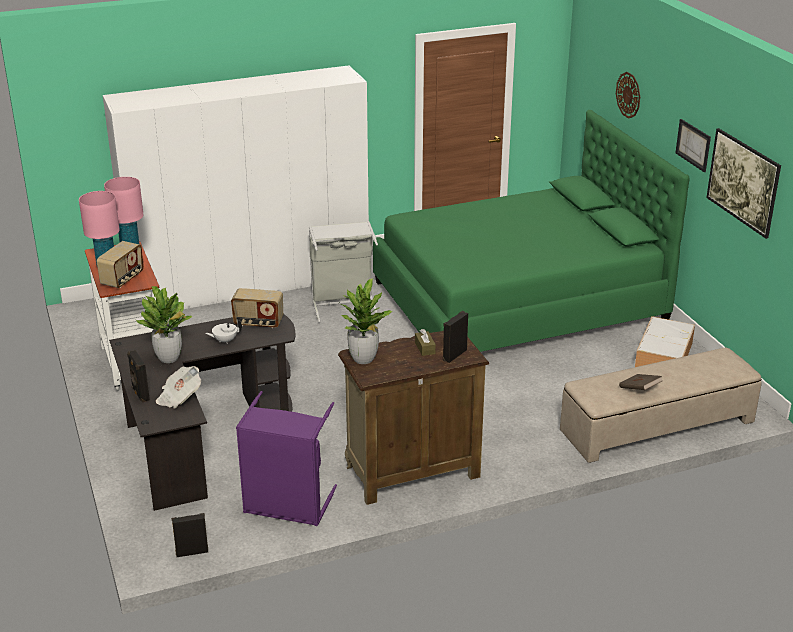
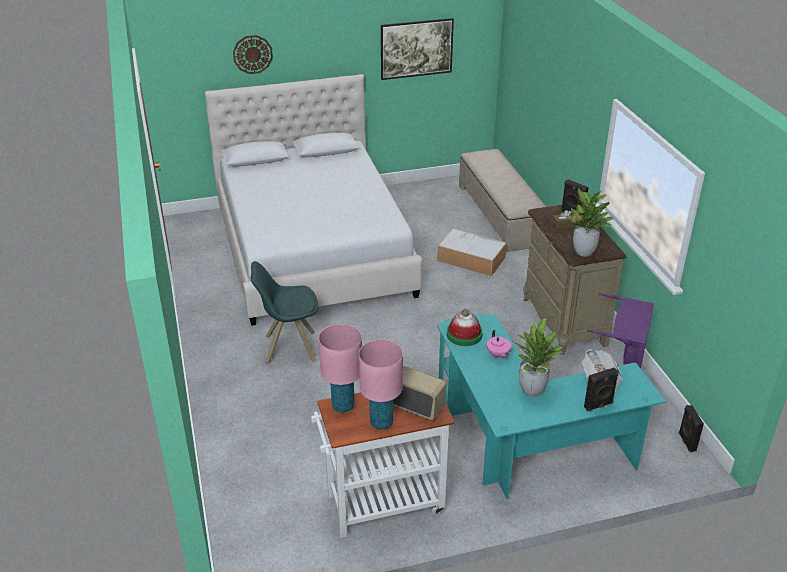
camera: 85 degrees left, 5 degrees up
(197, 437) = (523, 445): black desk -> turquoise desk
(225, 341) = (498, 355): white teapot -> pink teapot
(251, 285) = (227, 413): white wardrobe -> none
(258, 323) = (464, 335): radio -> hat
(343, 304) = (290, 348): grey laundry basket -> turquoise chair
(518, 302) = (313, 250): green bed -> white bed
(639, 389) = (518, 189): brown book -> none
(663, 355) = (409, 199): storage box -> storage box (470, 259)
(693, 145) = (353, 51): picture -> none

